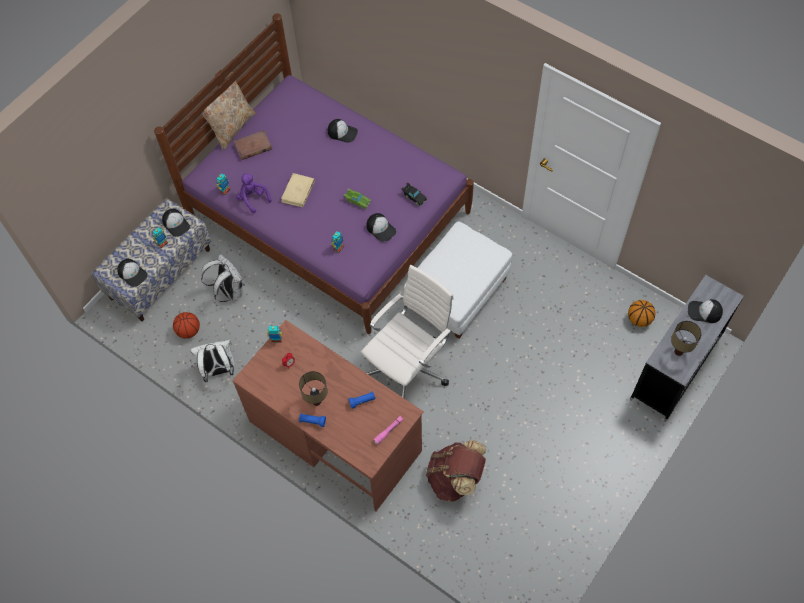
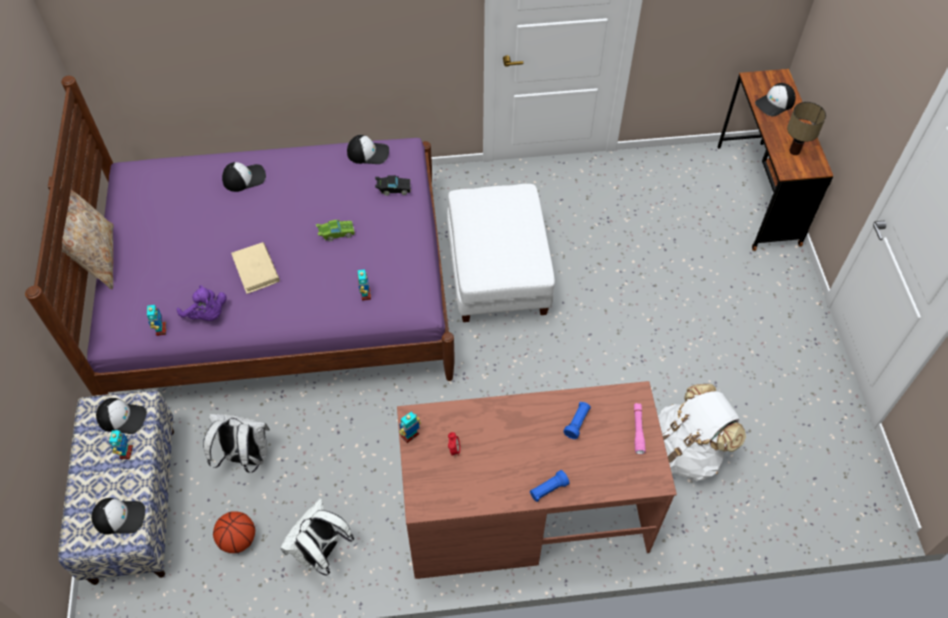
camera: 45 degrees left, 5 degrees down
(253, 147) = (148, 260): brown book -> none
(253, 199) = (207, 314): purple plush toy -> purple plush toy turned 150 degrees counterclockwise
(317, 401) = (529, 464): table lamp -> none
(381, 228) = (392, 243): cap -> cap (368, 153)
(408, 368) = (527, 381): white office chair -> none
(455, 479) = (687, 450): brown backpack -> white backpack
(639, 319) = (683, 177): basketball -> none
(676, 367) = (758, 194): grey desk -> brown desk

